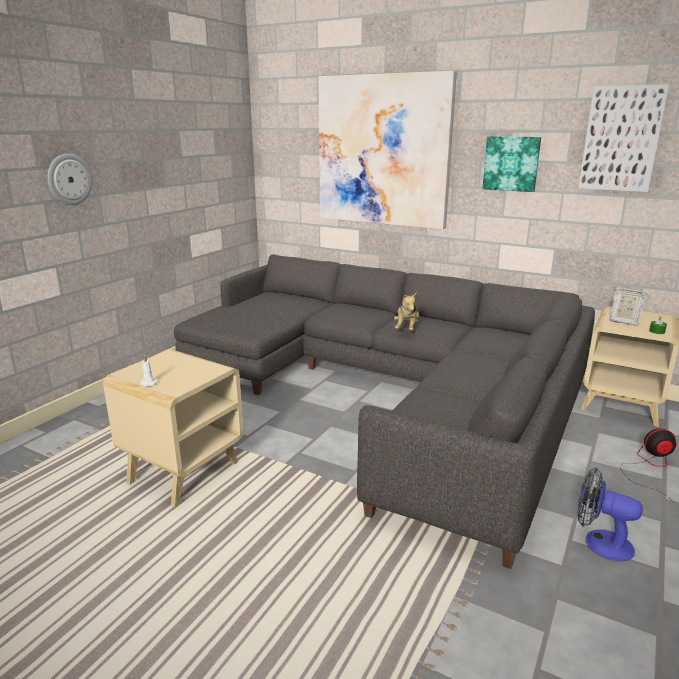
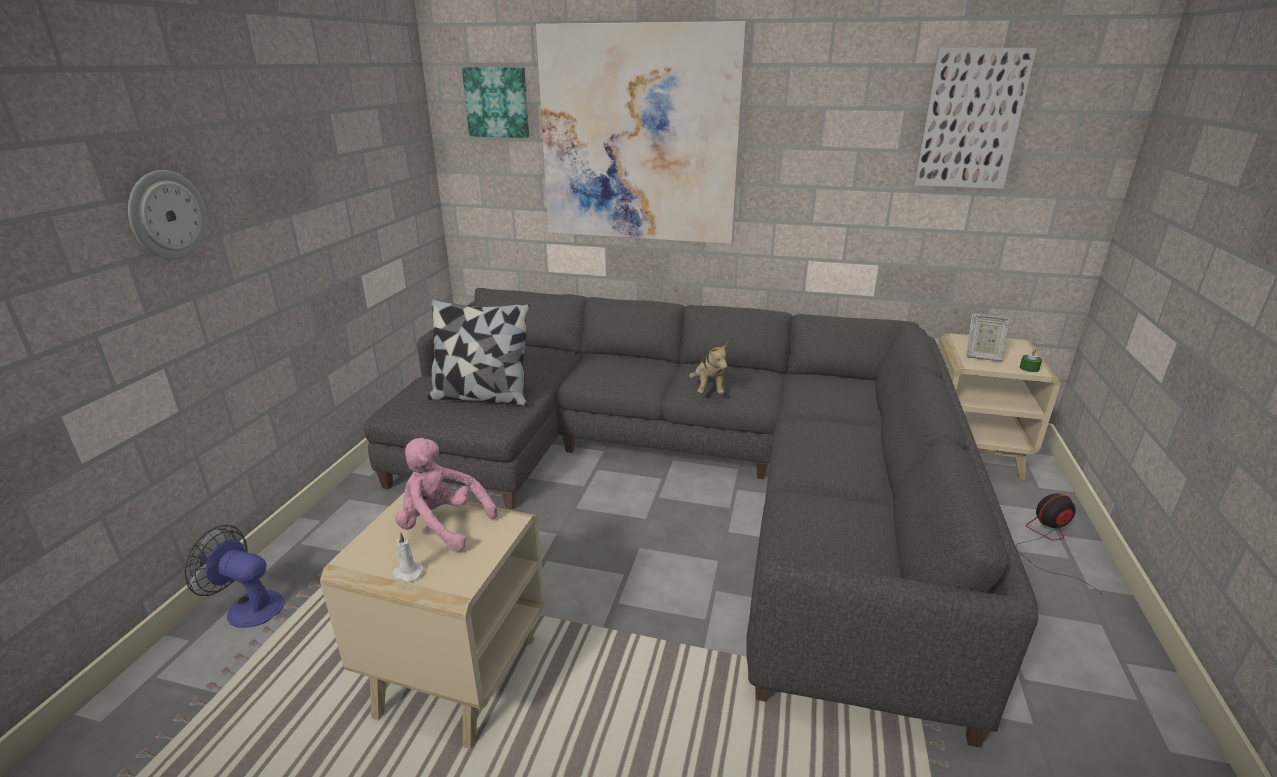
camera: 15 degrees left, 5 degrees up
(179, 366) = (442, 525): none -> pink plush toy
(251, 319) = (481, 396): none -> pillow
(511, 163) = (824, 152): picture -> picture (497, 102)
(599, 542) = (1056, 675): fan -> fan (247, 607)

